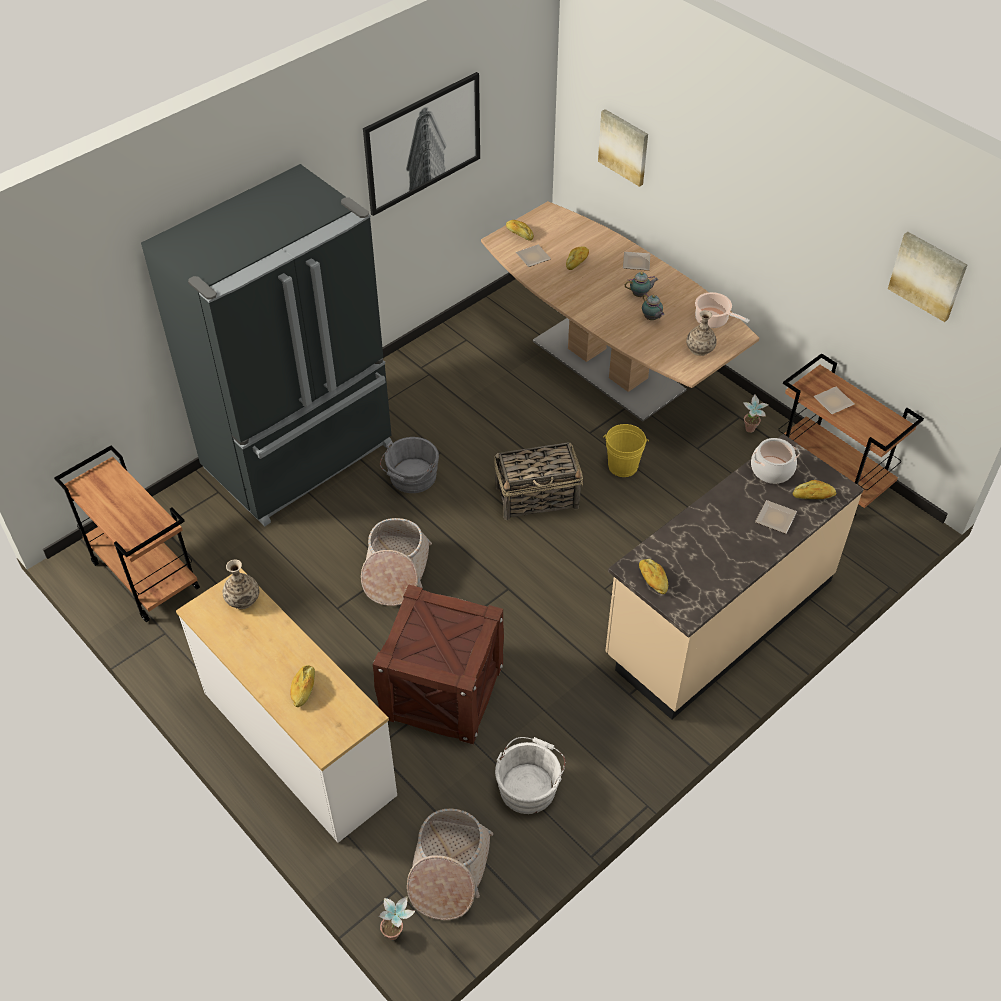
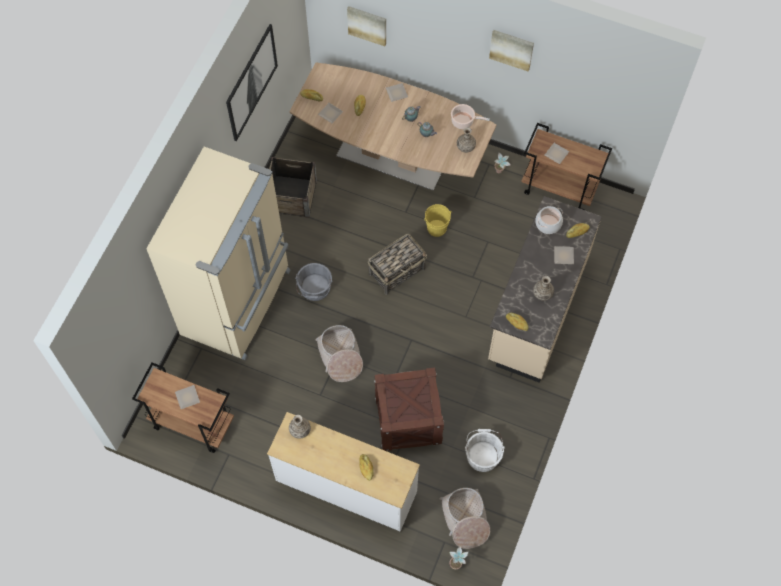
camera: 25 degrees left, 15 degrees up
(127, 508) = (187, 398): none -> plate
(301, 458) = (238, 302): black fridge -> beige fridge
(448, 365) = (292, 196): none -> crate
(715, 555) = (542, 293): none -> vase
(928, 275) = (601, 81): picture -> picture (511, 49)

